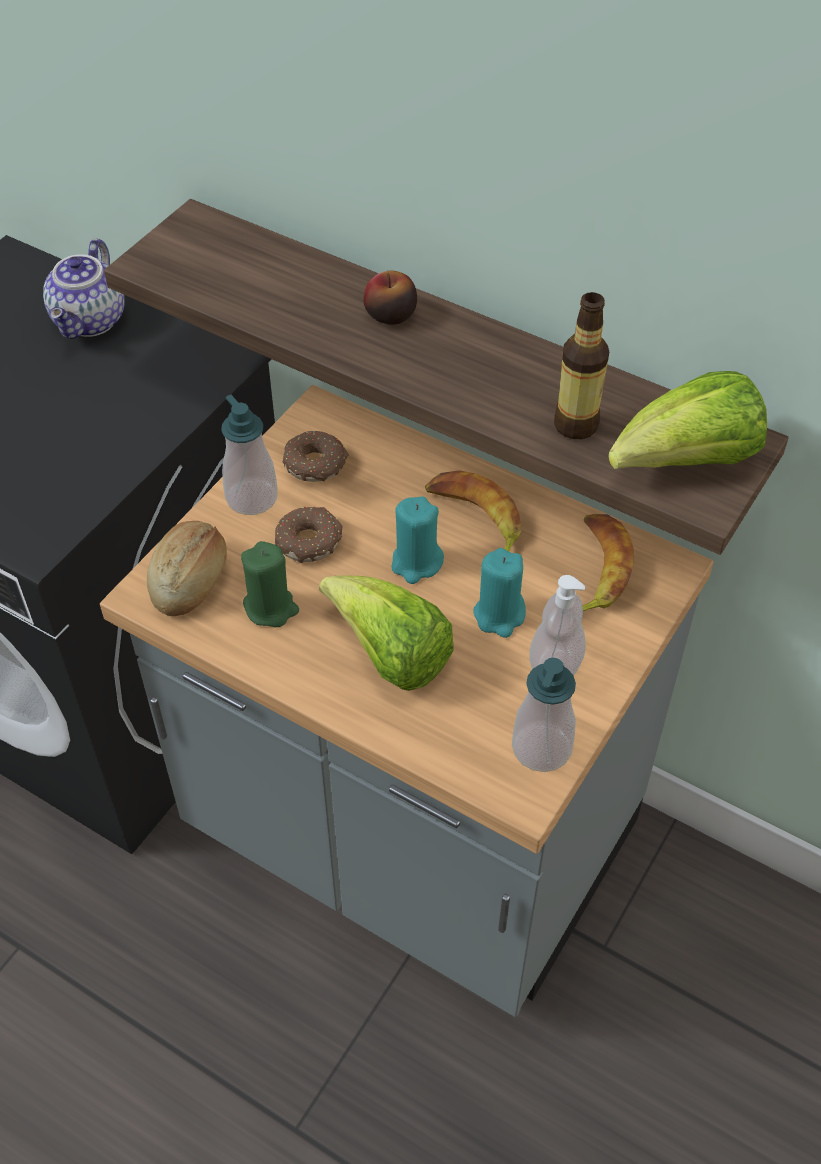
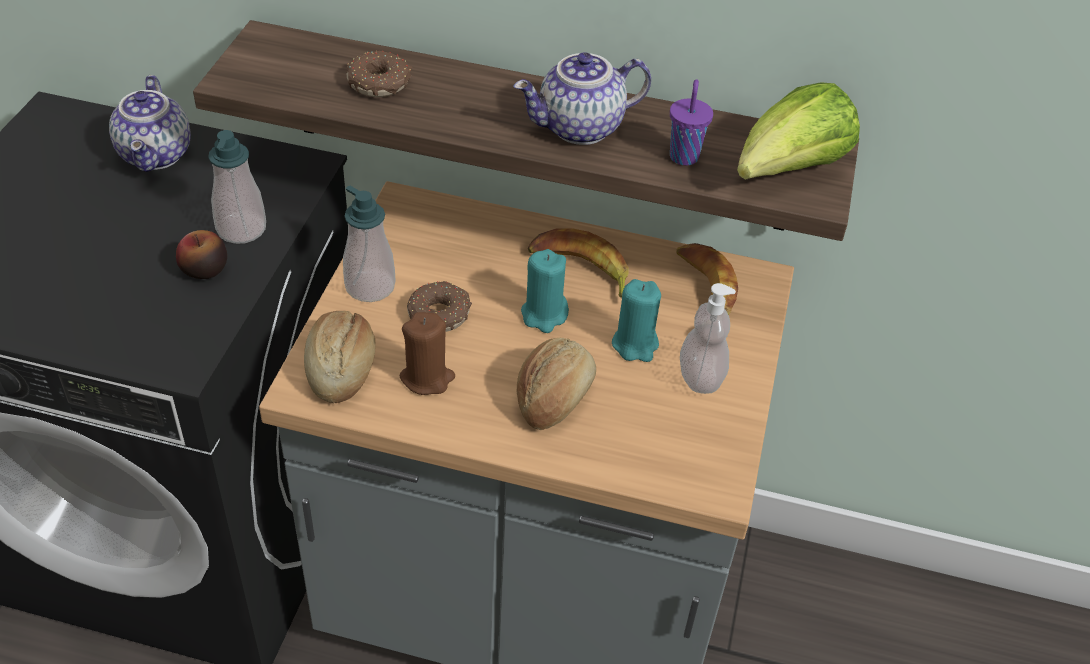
camera: 20 degrees left, 5 degrees down
(271, 607) = (427, 378): green candle -> brown candle
(316, 464) = (418, 247): donut -> donut (380, 83)
(390, 315) = (482, 91): apple -> apple (204, 269)
(390, 655) = (553, 397): lettuce -> bread
(476, 375) = (580, 129): none -> teapot
(541, 748) = (718, 447): soap dispenser -> soap dispenser (241, 229)
(576, 425) = (684, 155): bottle -> purple cup

